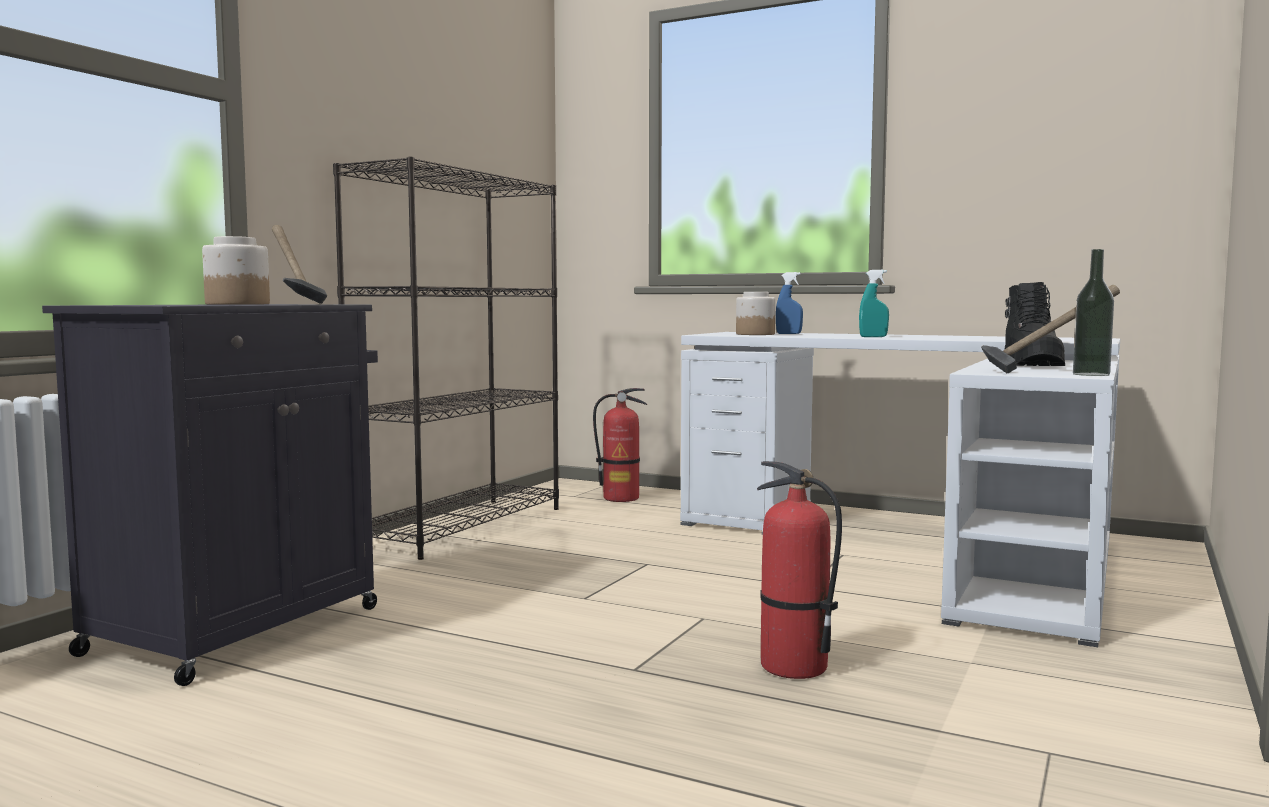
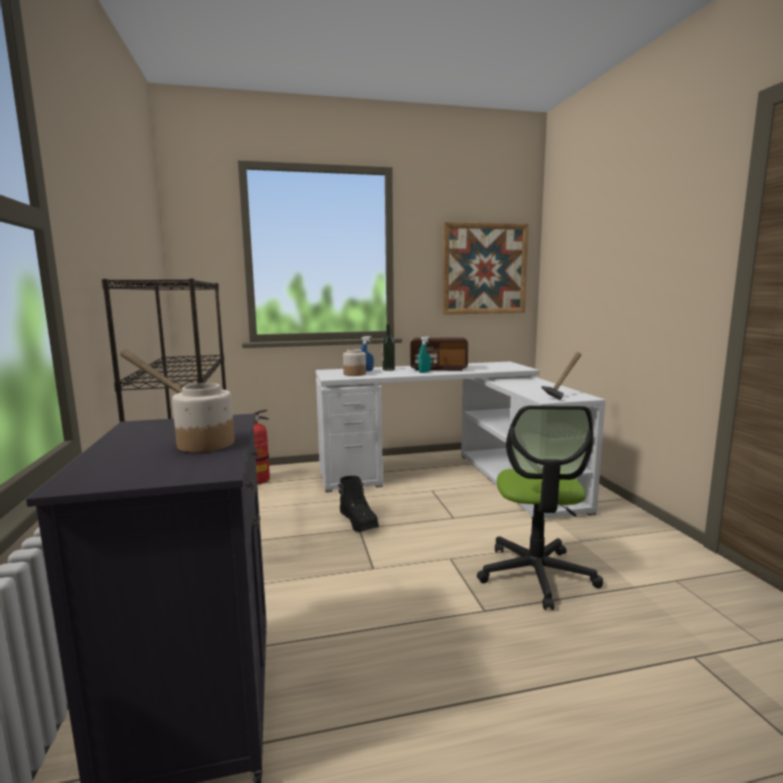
camera: 40 degrees left, 5 degrees up
(793, 667) = (536, 575): fire extinguisher -> office chair
(919, 336) = (438, 368): none -> radio
(1033, 364) = (529, 386): black boot -> black boot (359, 522)
(1083, 145) = (484, 269): none -> picture
(1091, 374) = (585, 395): bottle -> bottle (388, 370)

